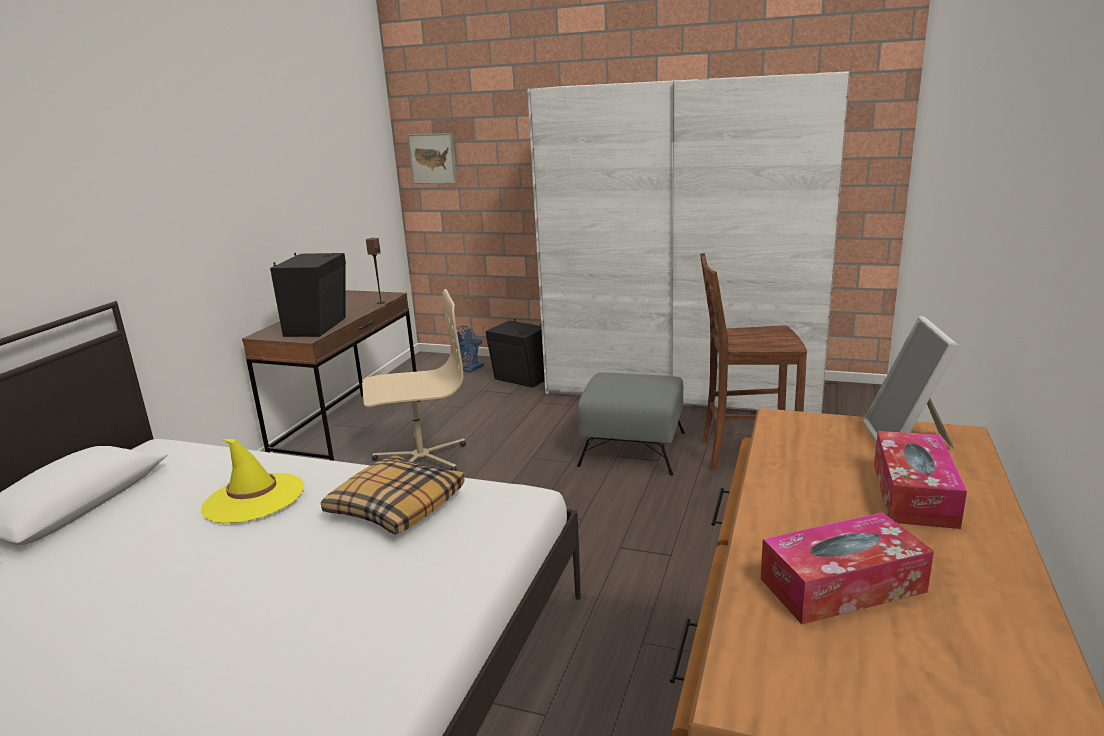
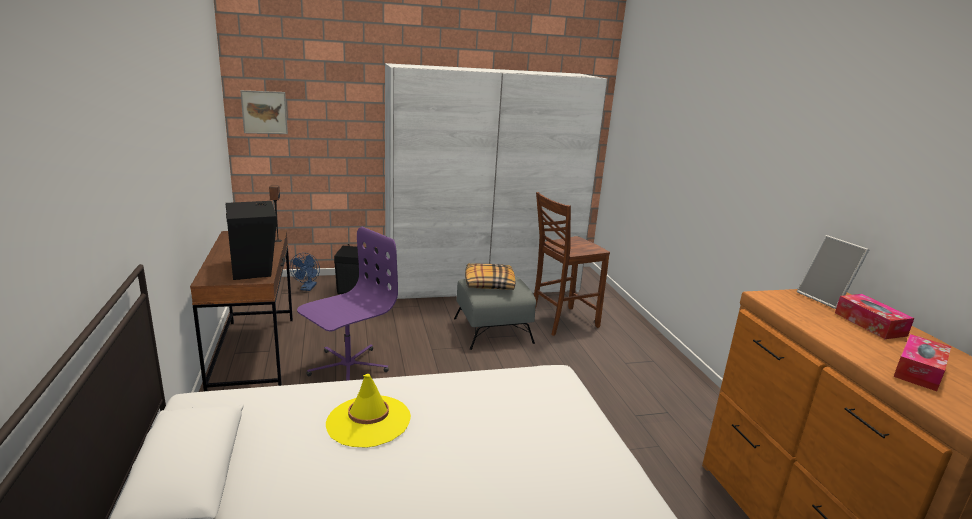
camera: 35 degrees left, 0 degrees up
(396, 506) = (486, 399): pillow -> pillow (488, 283)
(420, 459) = (347, 367): beige office chair -> purple office chair

